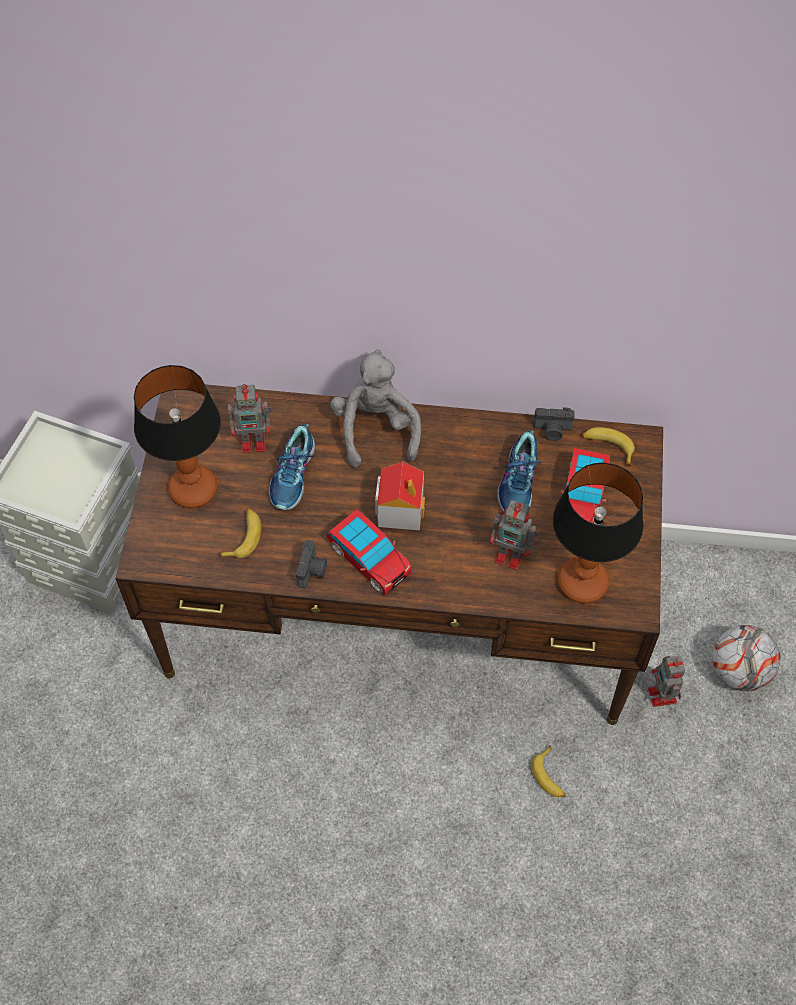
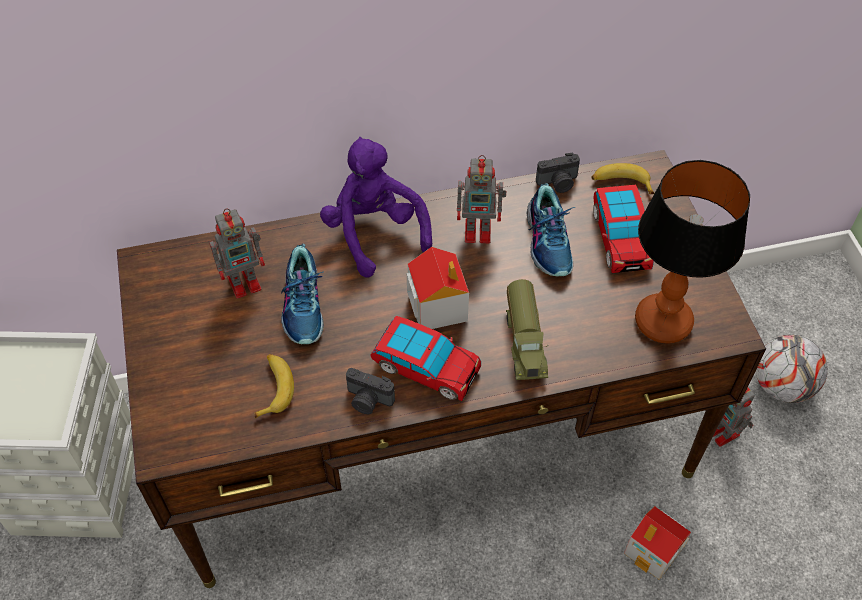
camera: 20 degrees left, 5 degrees down
(193, 490) = (195, 355): table lamp -> none
(312, 571) = (368, 400): camera -> camera turned 120 degrees clockwise
(376, 429) = (374, 233): grey plush toy -> purple plush toy
(459, 562) = (525, 341): none -> toy truck
(512, 555) = (577, 316): toy robot -> toy robot (479, 231)
(550, 776) = (654, 551): banana -> toy house

